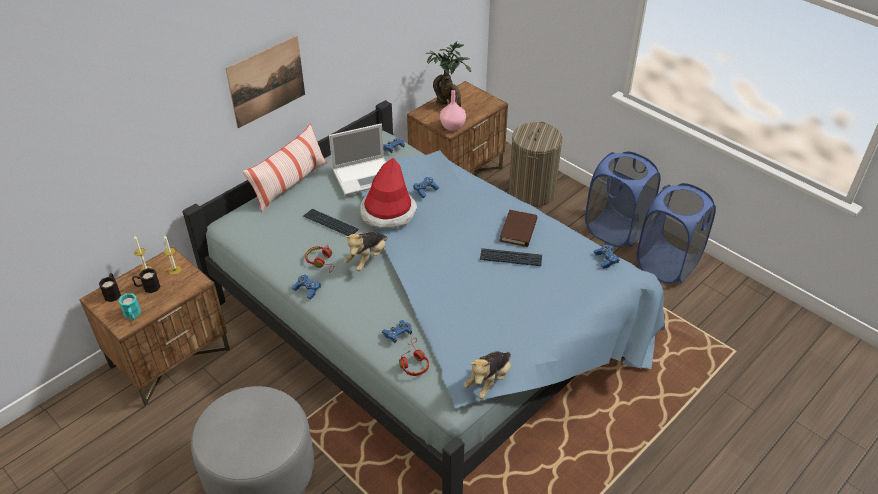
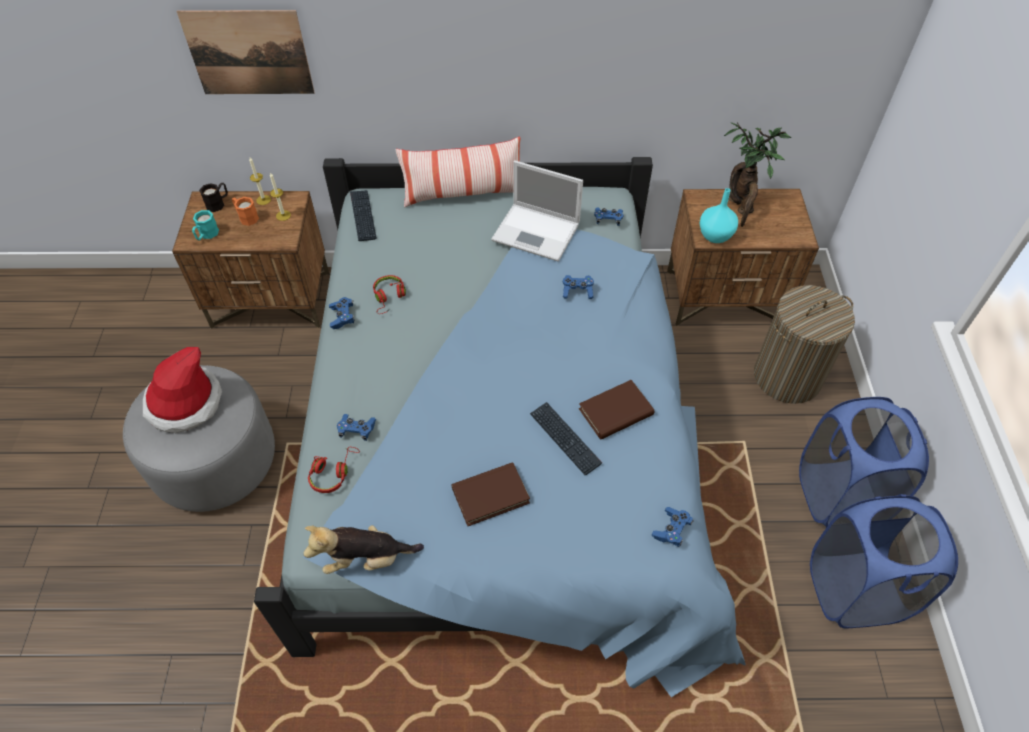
camera: 45 degrees right, 10 degrees up
(148, 287) = (246, 217): black mug -> orange mug
(266, 81) = (467, 57): picture -> picture (248, 53)
(330, 223) = (446, 262): keyboard -> keyboard (363, 216)
(367, 259) = (427, 326): plush toy -> none
(388, 212) = (508, 289): hat -> hat (184, 403)
(452, 127) = (714, 236): pink vase -> turquoise vase
(509, 308) = (490, 495): none -> brown book

